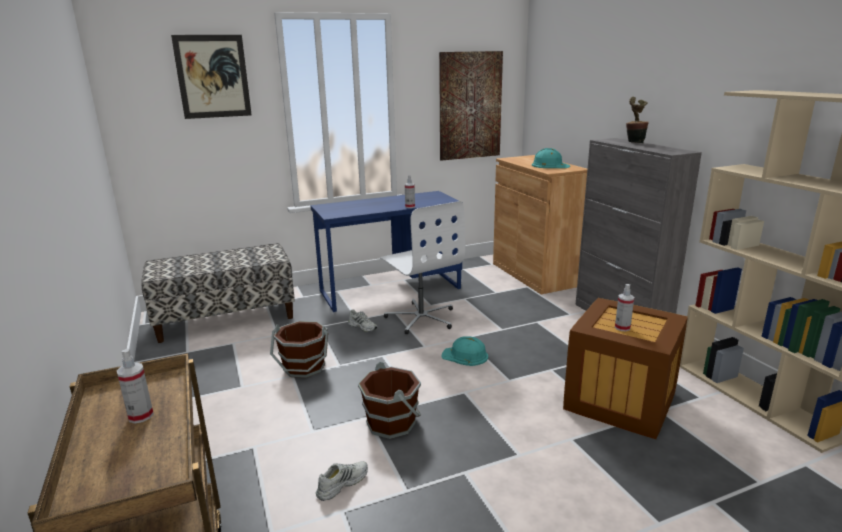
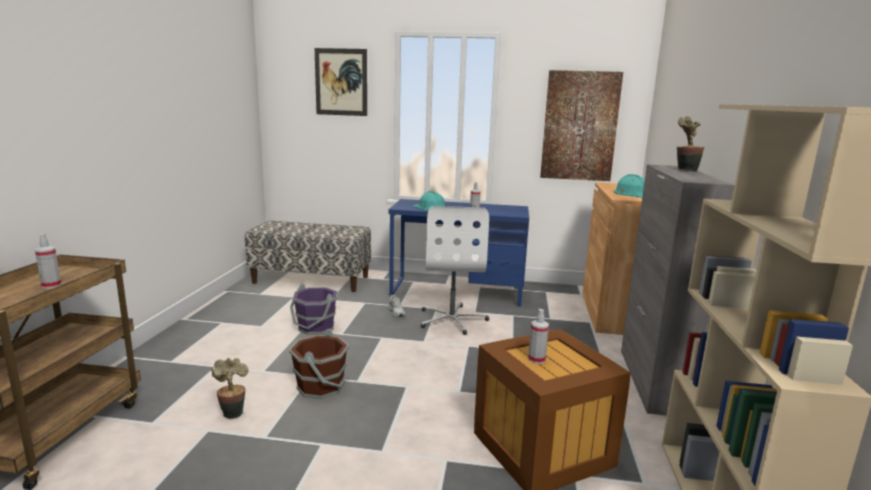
camera: 30 degrees right, 5 degrees down
(304, 367) = (316, 327): brown bucket -> purple bucket
(342, 483) = (232, 412): white shoe -> potted plant
(465, 356) = (448, 359): turquoise hard hat -> turquoise hard hat (429, 207)

